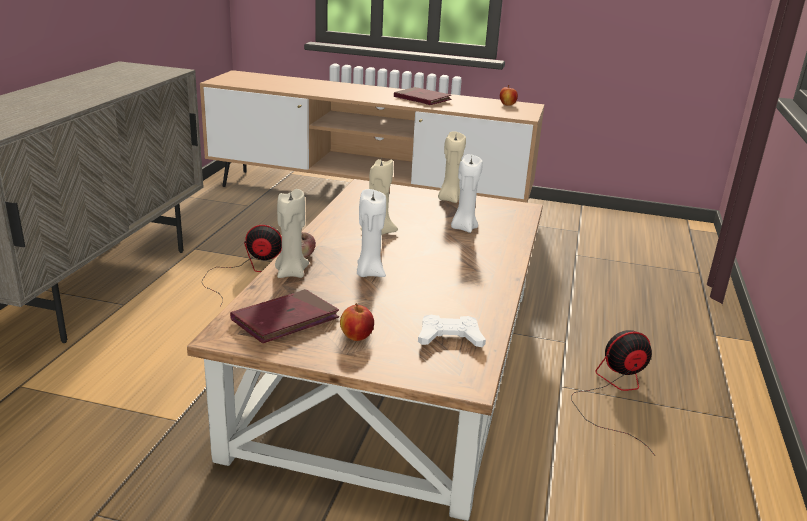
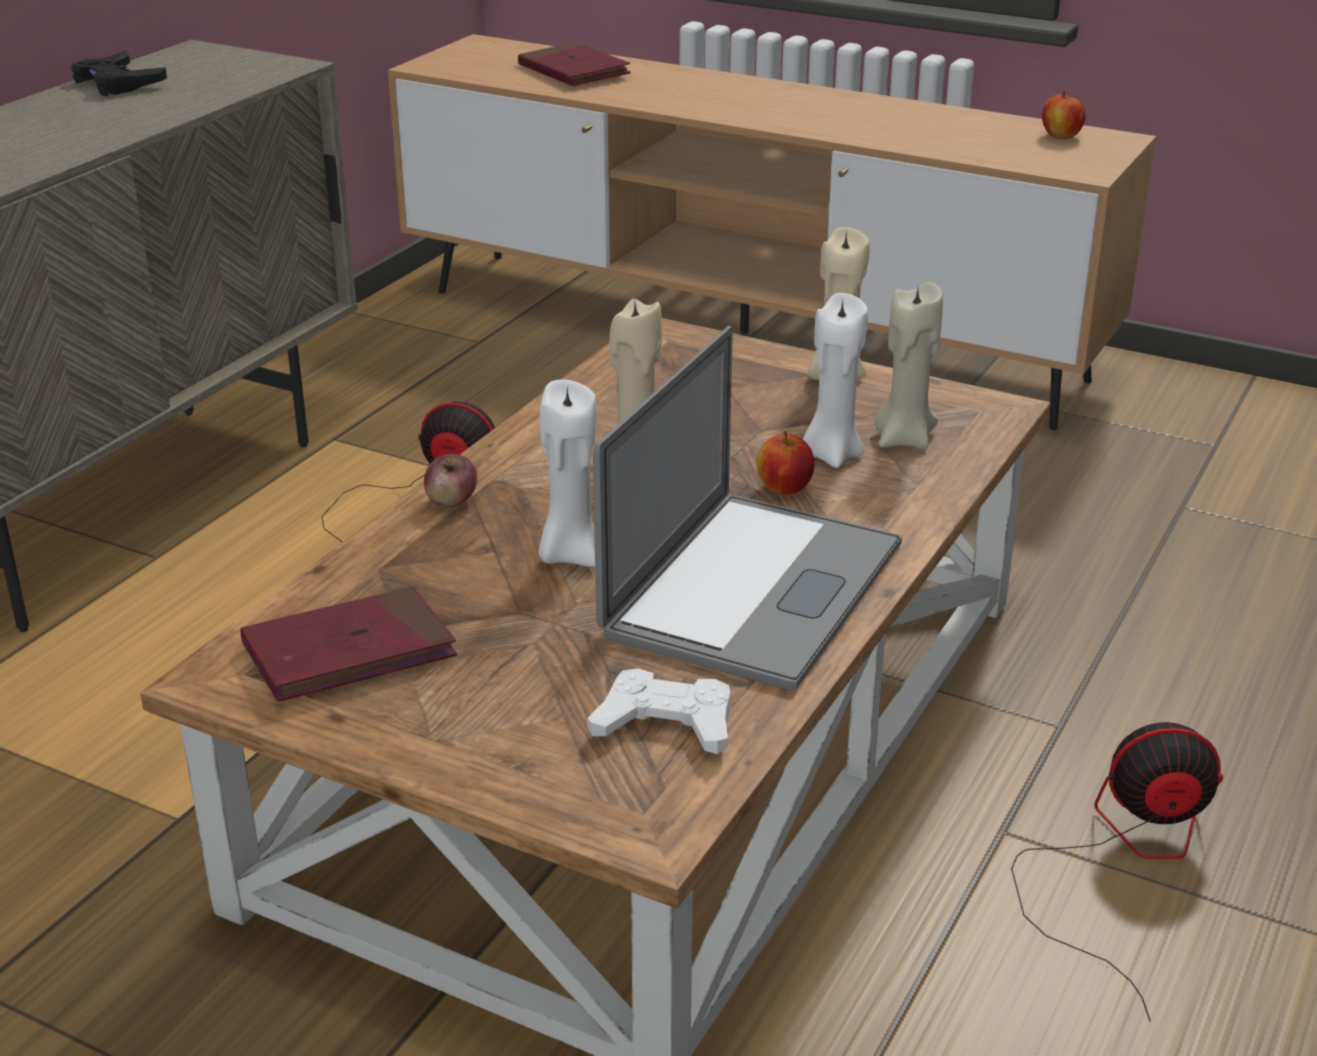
camera: 15 degrees right, 5 degrees up
(92, 76) = (117, 83): none -> black game controller
(291, 273) = (408, 543): beige candle -> beige candle (904, 439)
(356, 337) = (473, 703): apple -> apple (784, 488)
(422, 99) = (861, 119): red book -> red book (573, 71)
(459, 281) = (754, 588): none -> laptop

